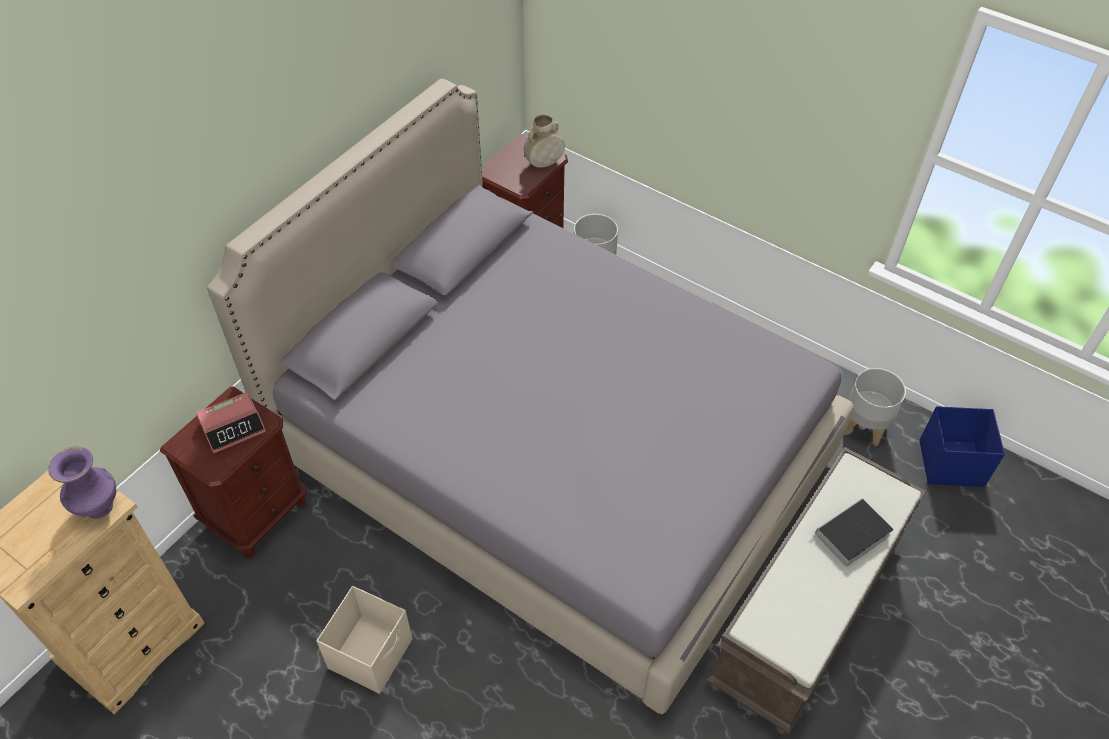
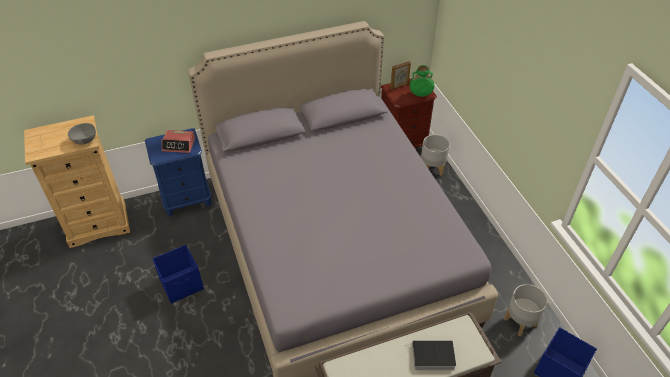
camera: 35 degrees right, 5 degrees down
(98, 508) = (84, 141): purple vase -> grey bowl
(257, 513) = (187, 199): brown nightstand -> blue nightstand
(371, 653) = (182, 284): beige storage box -> blue storage box
(503, 163) = (399, 86): none -> picture frame
(544, 163) = (420, 94): beige vase -> green vase

